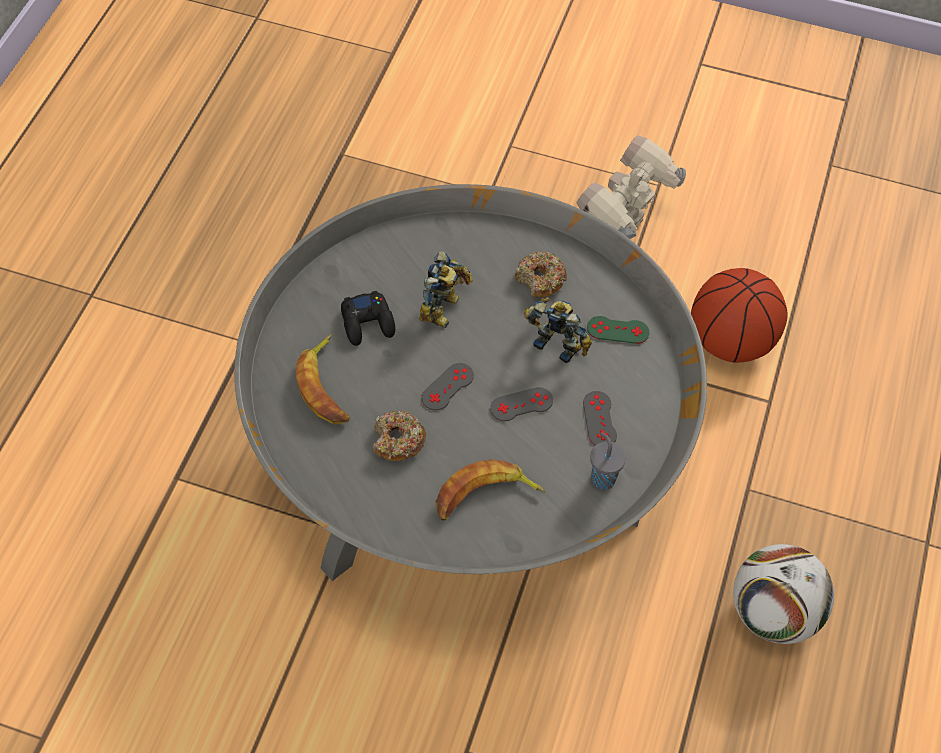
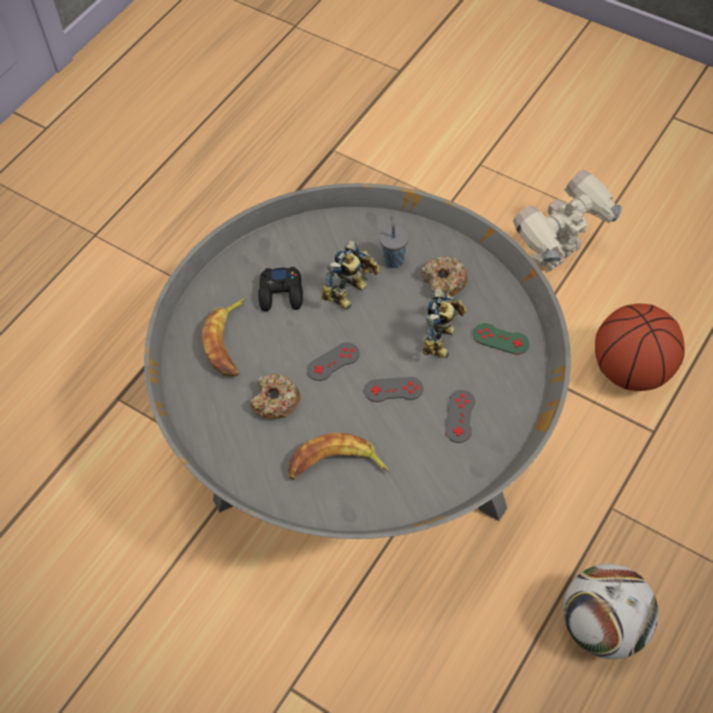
camera: 20 degrees right, 0 degrees up
(557, 342) = (443, 340): toy robot -> toy robot turned 60 degrees clockwise
(602, 477) = (447, 469): grey cup -> grey cup (394, 259)

